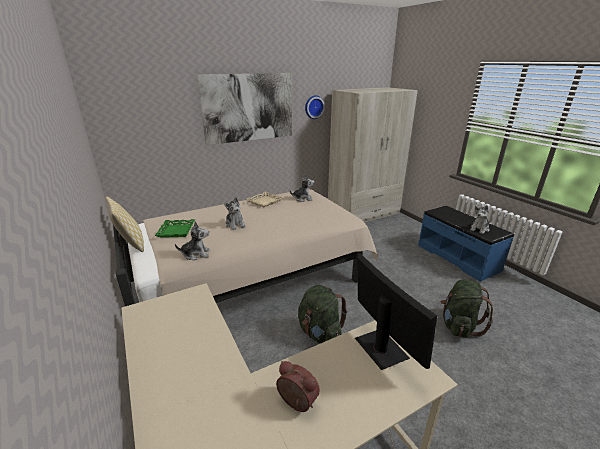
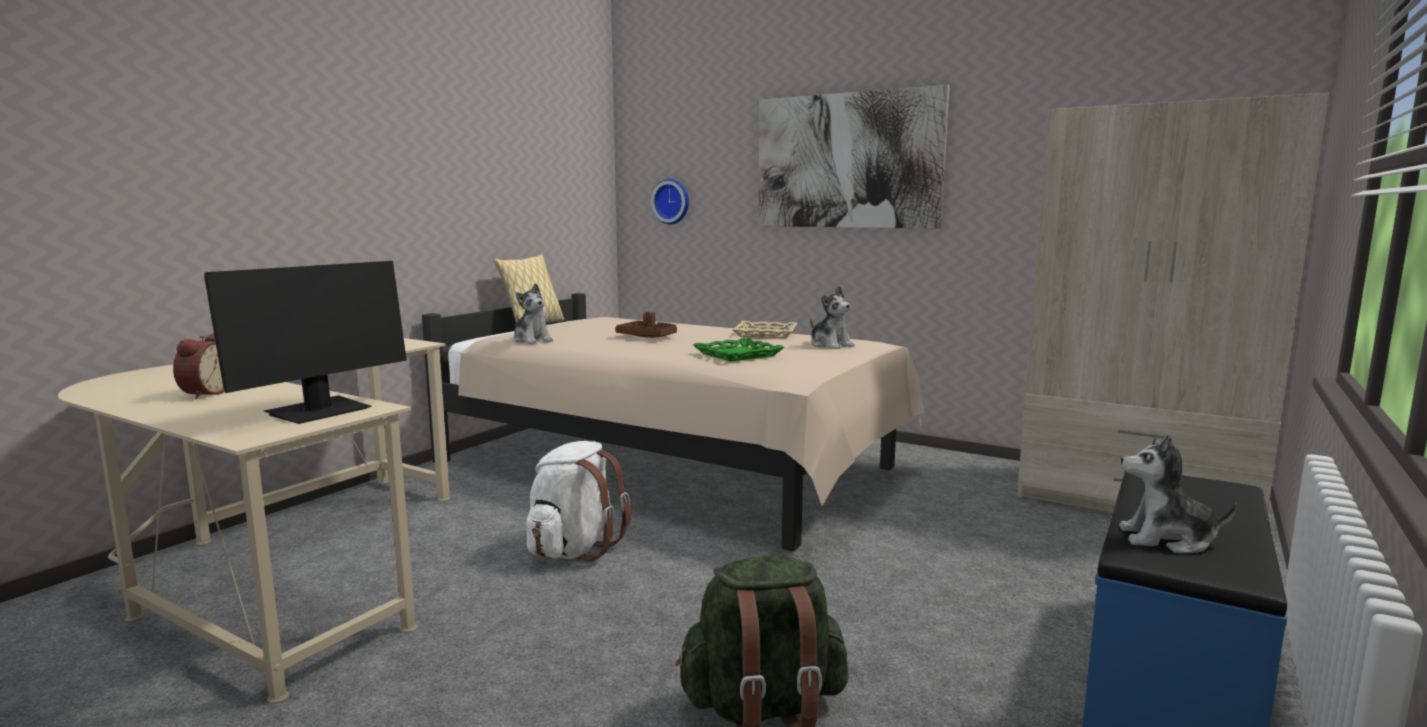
camera: 60 degrees right, 15 degrees down
(176, 231) = (586, 325): green tray -> green tray (737, 354)
(235, 224) = (648, 337): plush toy -> brown tray
(313, 107) = (1011, 164): wall clock -> wall clock (672, 201)
(320, 333) = (574, 549): green backpack -> white backpack

